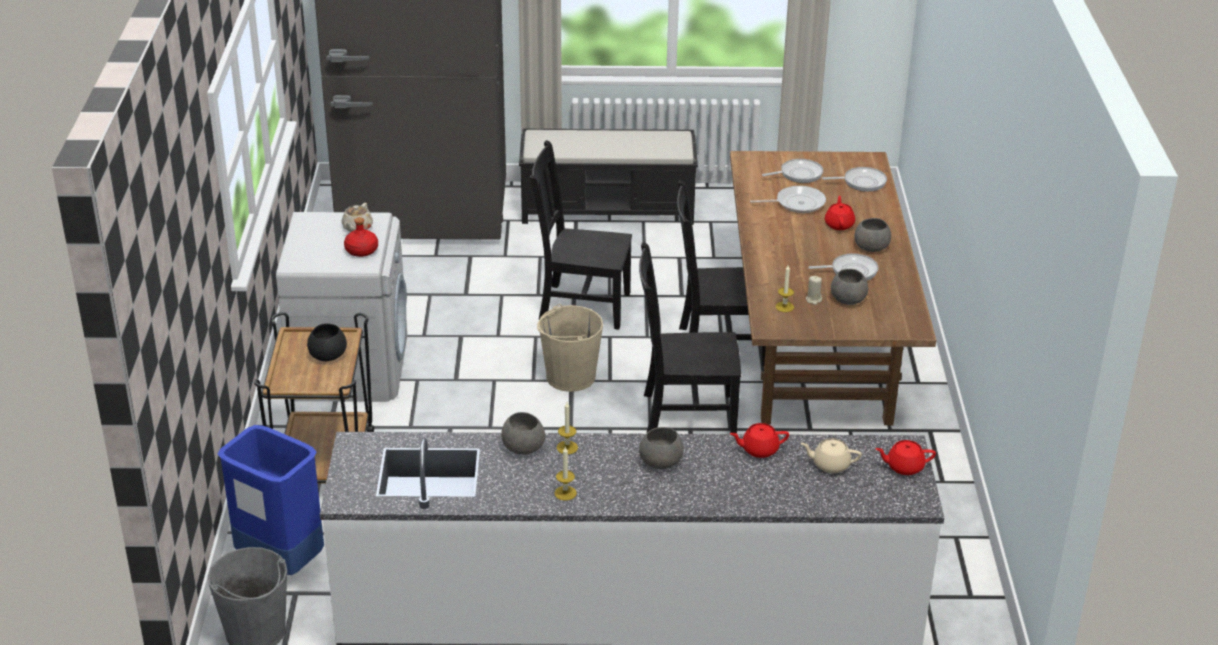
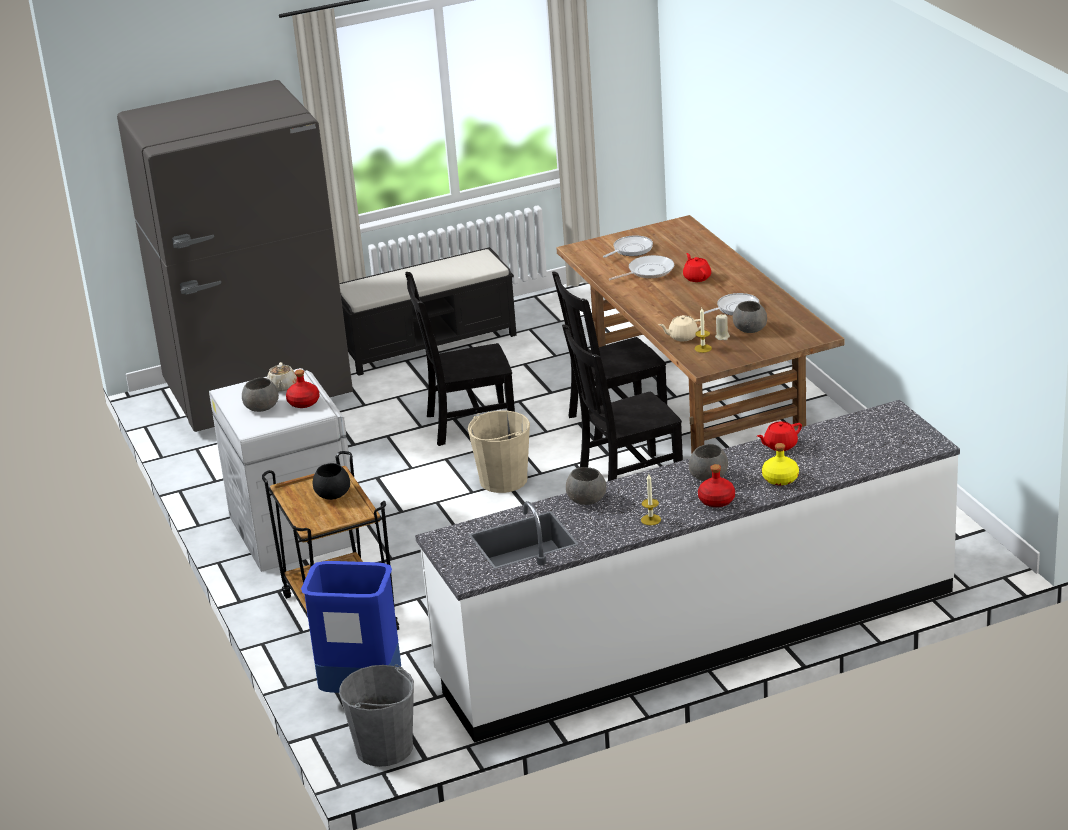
camera: 20 degrees left, 5 degrees down
(567, 447) = (623, 489): candle -> none
(646, 494) = (716, 501): none -> red bottle
(728, 490) = (780, 479): none -> yellow bottle
(830, 464) = (844, 439): beige teapot -> beige teapot (682, 337)
(861, 182) = (689, 242): frying pan -> none
(870, 247) = (736, 287): grey bowl -> grey bowl (261, 407)
(904, 466) = (902, 424): red teapot -> none

